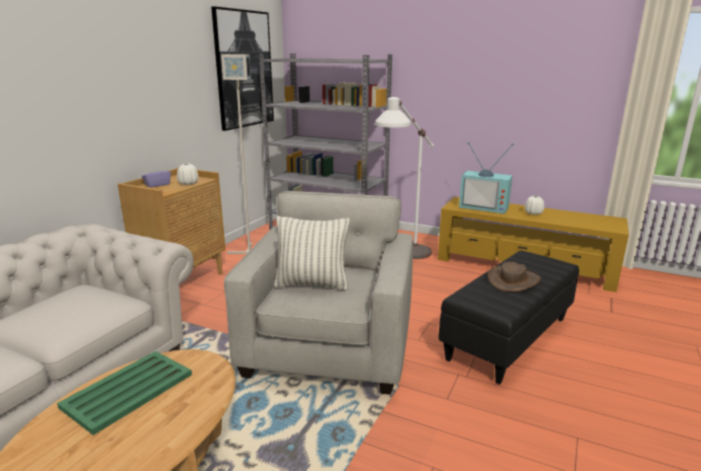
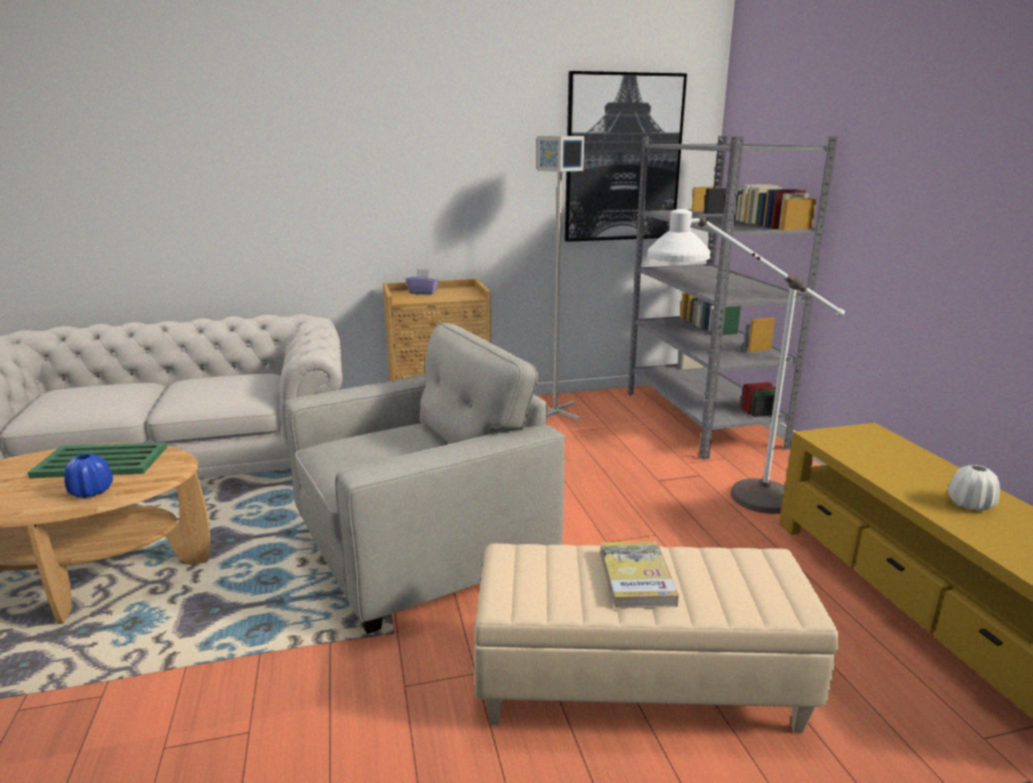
camera: 50 degrees right, 0 degrees up
(187, 404) = (91, 492): none -> blue vase
(188, 183) = (449, 297): white vase -> none
(312, 284) = (376, 447): pillow -> none
(485, 207) = (887, 457): television -> none
(507, 338) = (637, 685): black ottoman -> beige ottoman
(513, 280) = (636, 578): brown hat -> book

